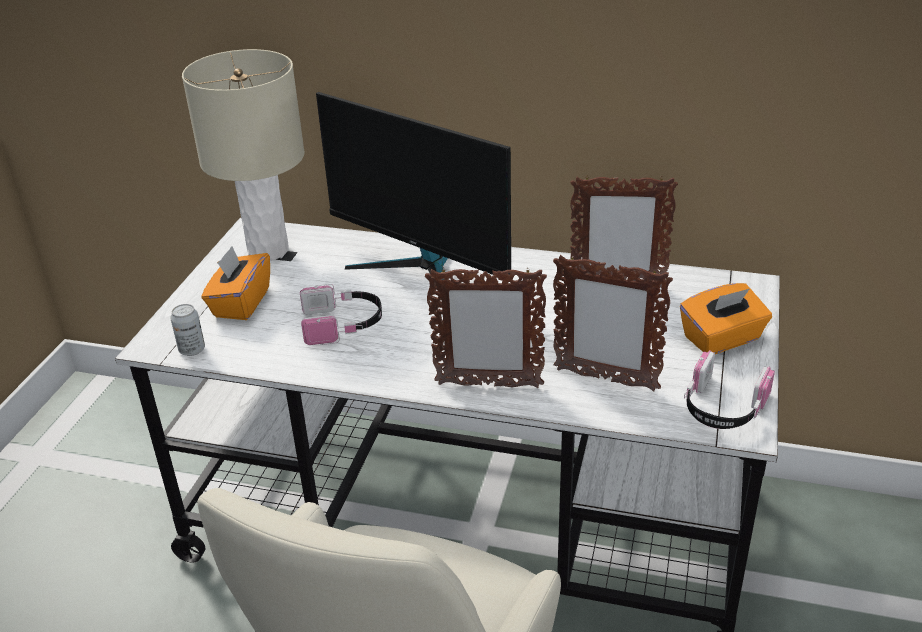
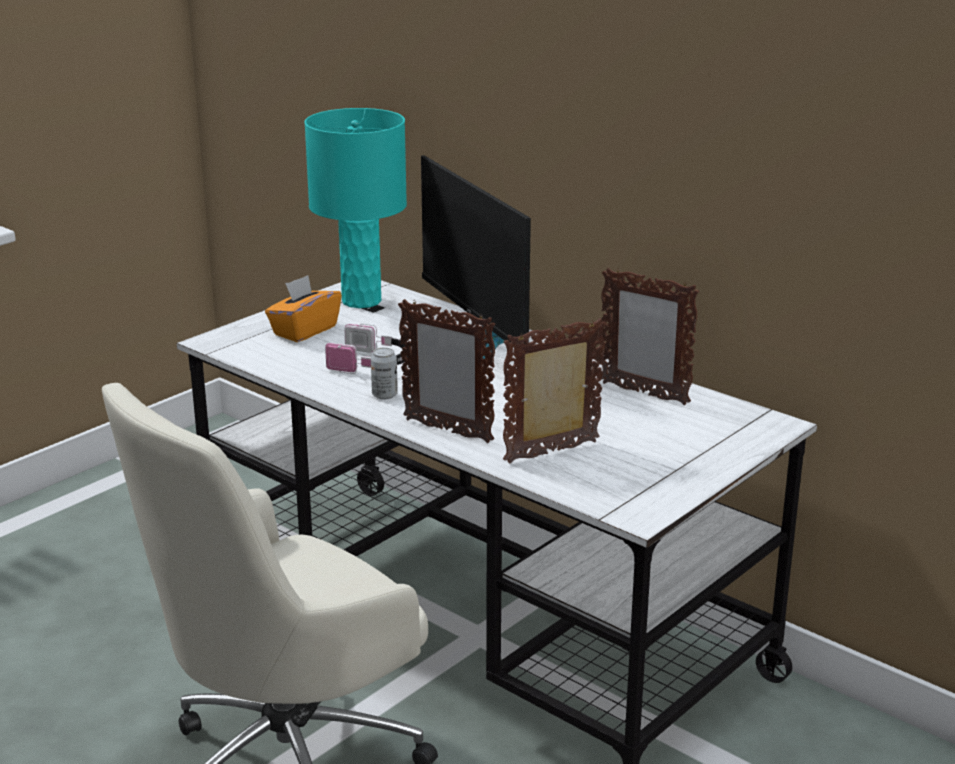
camera: 25 degrees right, 10 degrees down
(192, 350) = (237, 351): can -> can (384, 395)
(269, 250) = (362, 301): beige table lamp -> turquoise table lamp
(605, 379) = (553, 452): picture frame -> picture frame turned 105 degrees clockwise
(722, 339) = (697, 453): orange tissue box -> none
(723, 408) = (636, 497): headphones -> none

